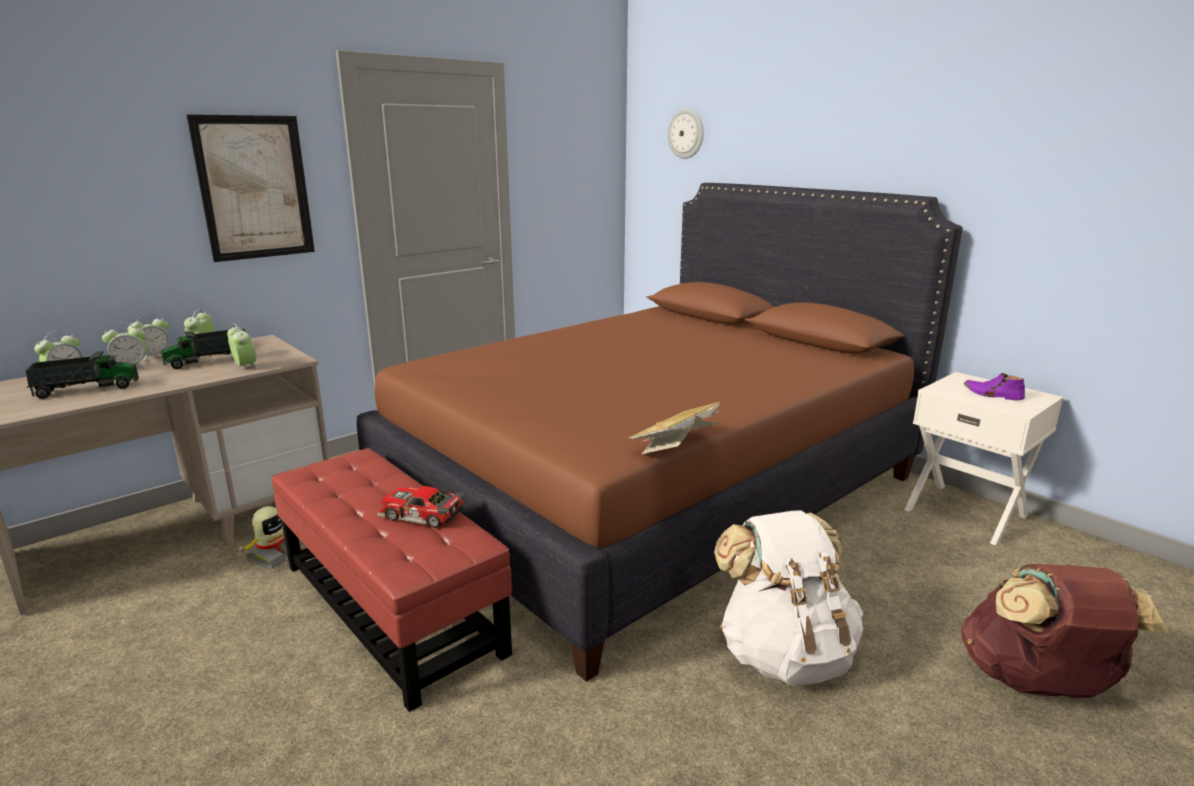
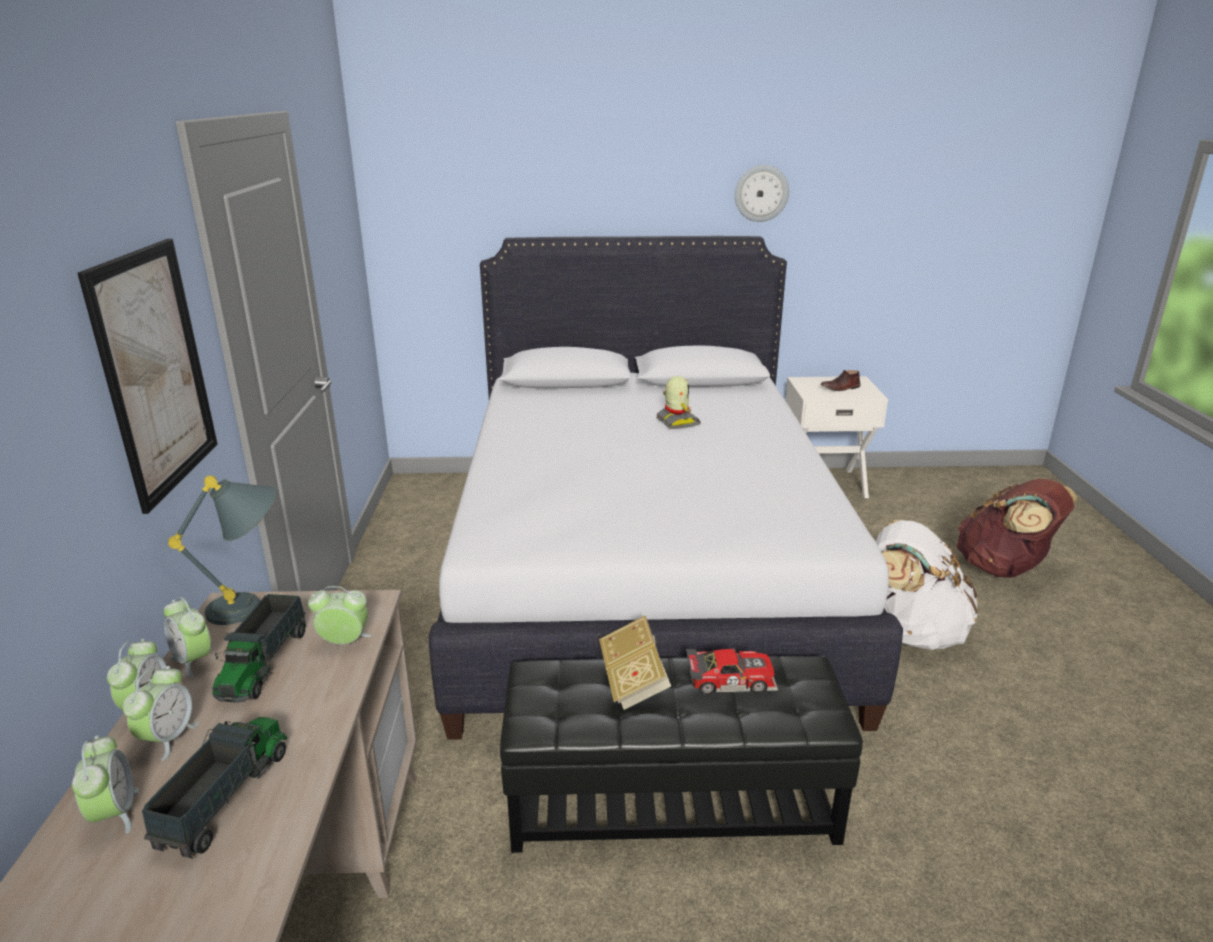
camera: 50 degrees left, 5 degrees up
(266, 343) = (253, 605): none -> grey table lamp
(274, 556) = (467, 858): toy robot -> toy robot (677, 422)
(391, 607) = (671, 799): red ottoman -> black ottoman
(420, 515) = (729, 678): toy car -> toy car turned 150 degrees counterclockwise
(652, 489) = (641, 572): brown bed -> white bed
(677, 446) = (854, 507): book -> book (633, 680)
(686, 133) = (460, 183): wall clock -> wall clock (761, 193)
(992, 395) = (840, 388): purple shoe -> brown shoe

